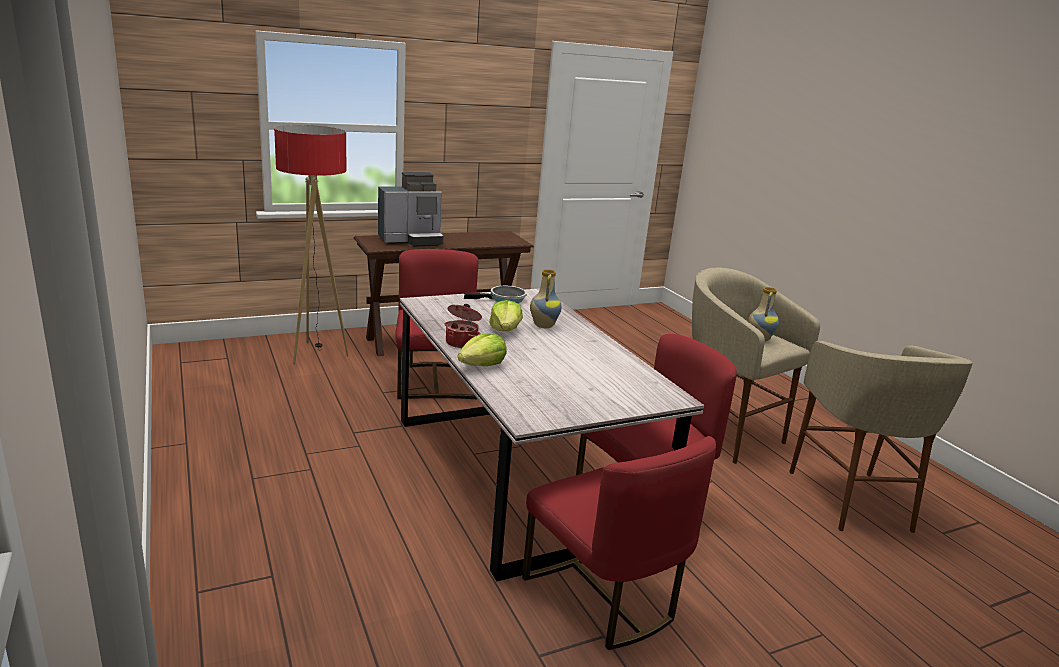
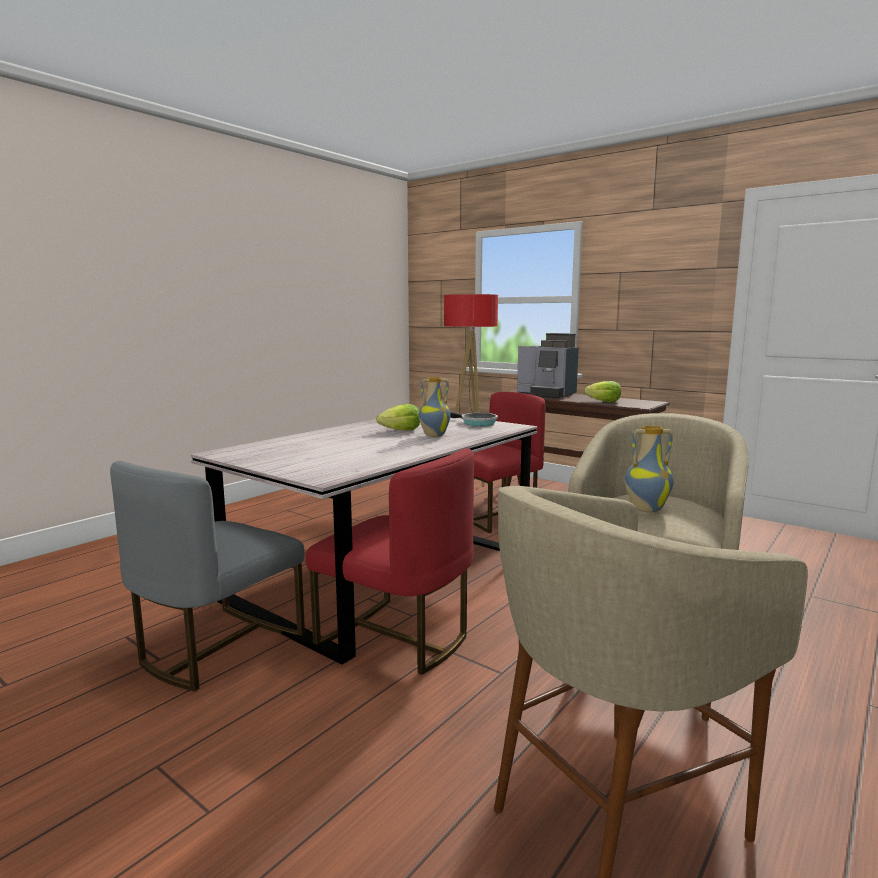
camera: 65 degrees right, 10 degrees down
(462, 342) = (352, 428): cooking pot -> none
(482, 365) = (313, 435): lettuce -> lettuce (604, 402)
(603, 596) = (217, 648): red chair -> grey chair

